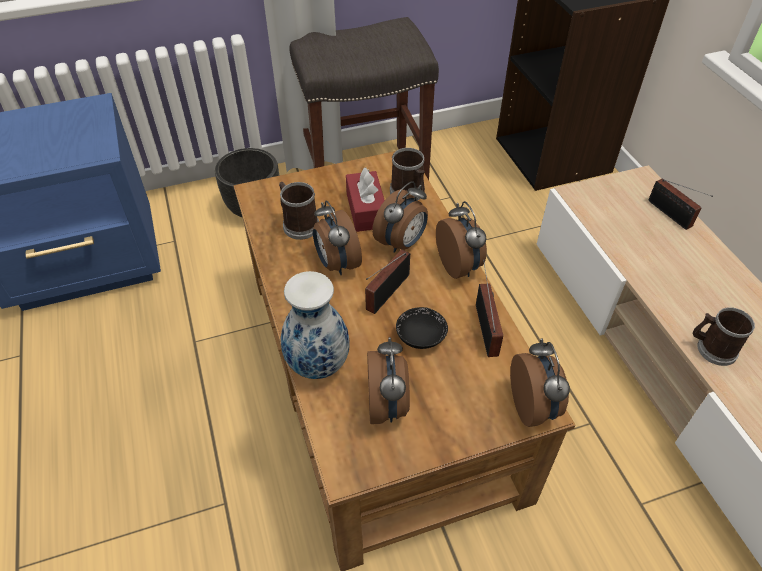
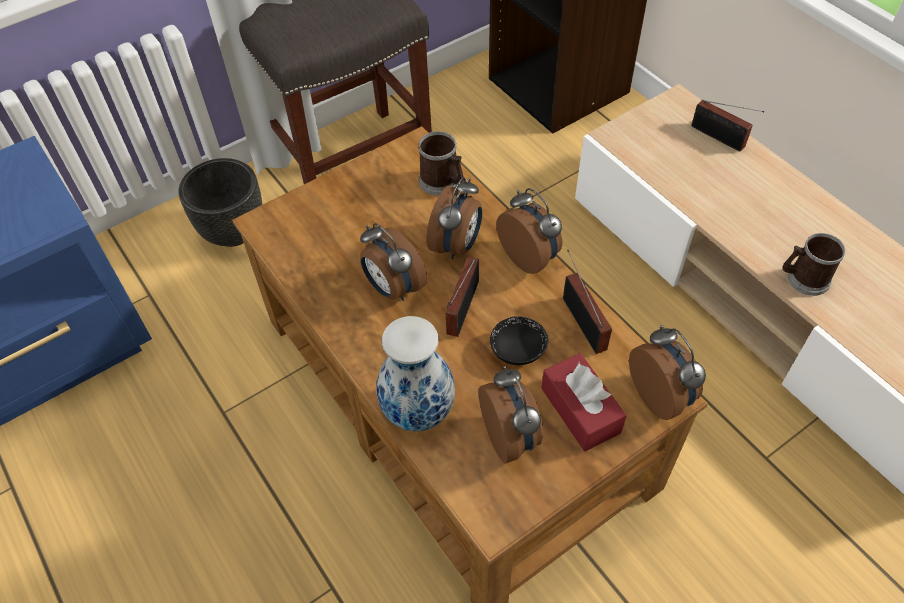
camera: 15 degrees left, 5 degrees up
(298, 224) = (330, 251): mug -> none
(366, 210) = (401, 215): red tissue box -> red tissue box (580, 410)

